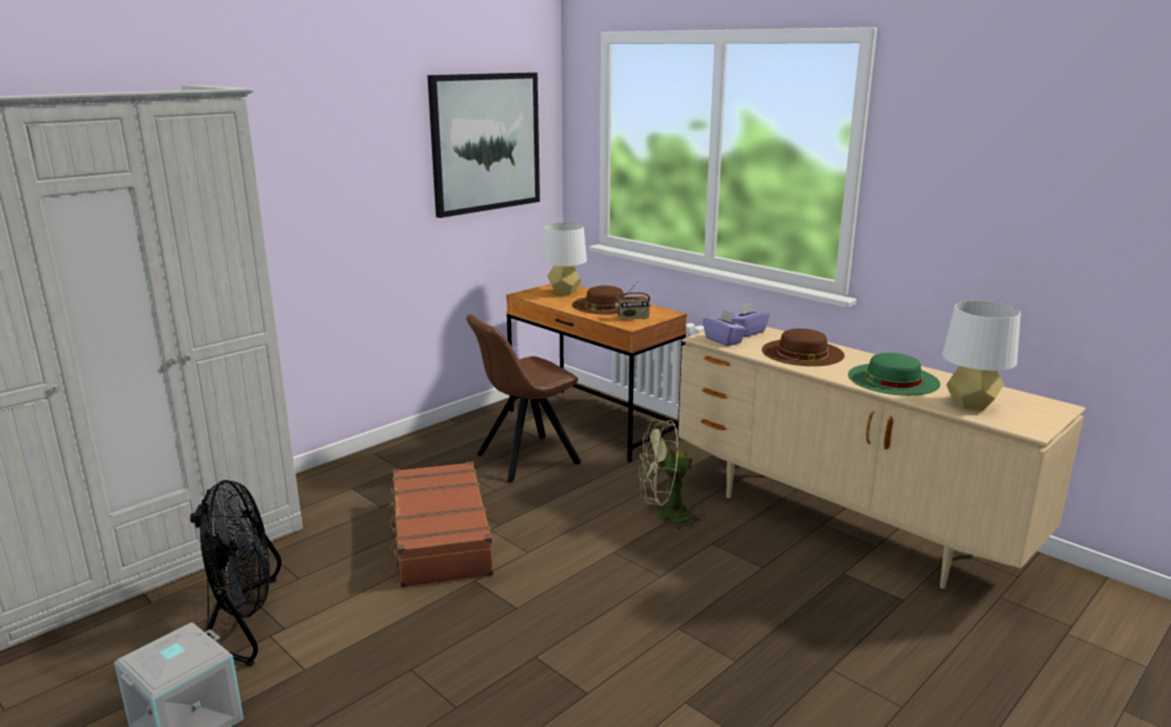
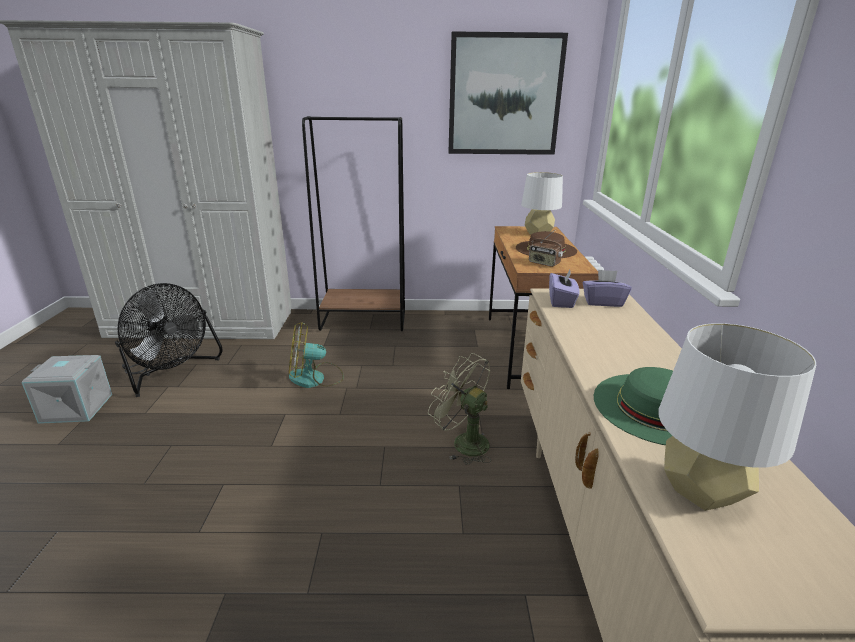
camera: 45 degrees right, 5 degrees up
(379, 465) = (363, 322): none -> clothes rack
(439, 538) = (315, 378): brown suitcase -> fan
(527, 458) = (445, 354): brown chair -> none
(802, 352) = (615, 338): brown hat -> none

